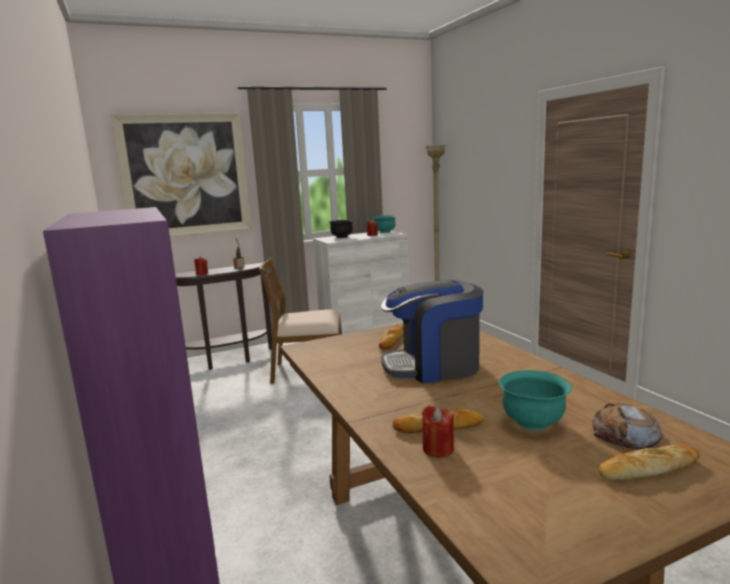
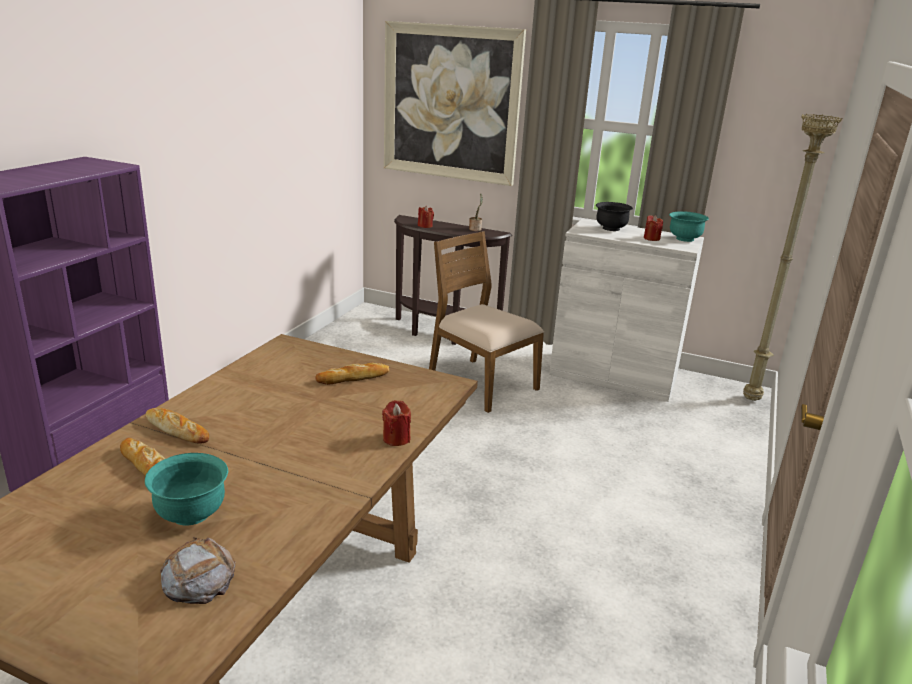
camera: 45 degrees right, 10 degrees up
(433, 366) = (297, 421): coffee machine -> none
(438, 449) = (101, 479): red candle -> red candle (396, 439)
(647, 468) = (121, 606): bread -> bread (177, 430)

